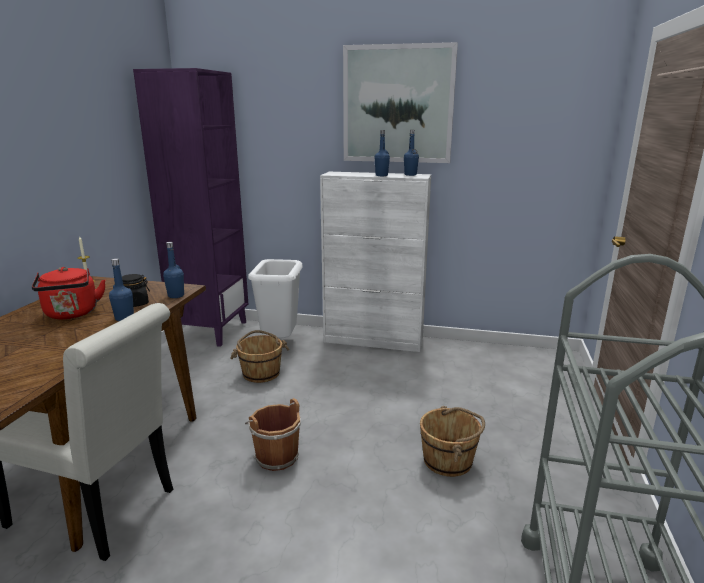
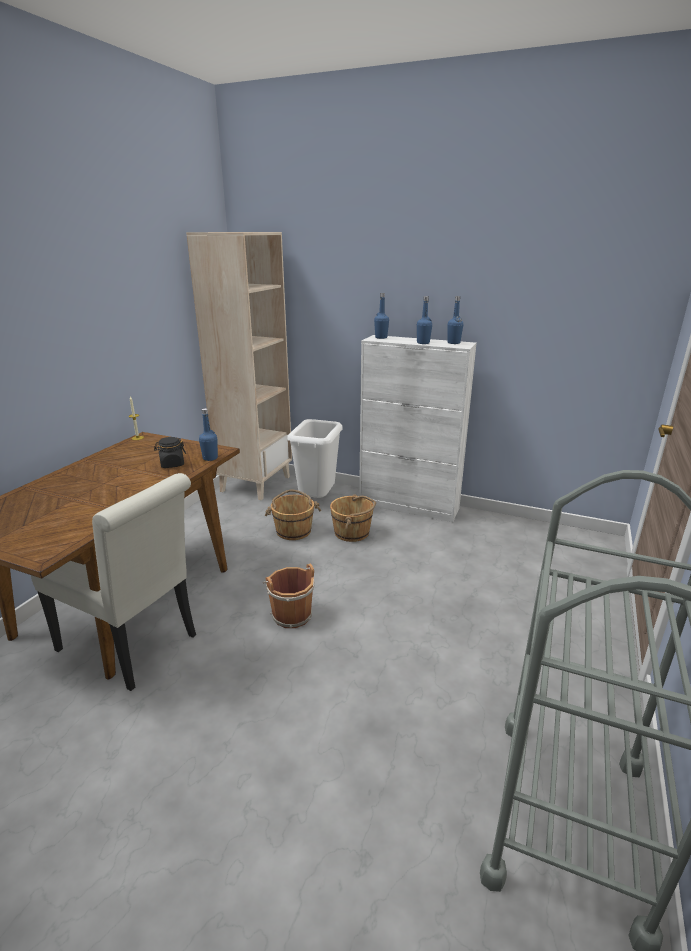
camera: 10 degrees right, 5 degrees up
(72, 314) = (117, 471): red kettle -> none
(124, 318) = (160, 479): blue bottle -> blue bottle (381, 337)
(211, 331) = (255, 483): purple bookcase -> beige bookcase
(398, 105) = (446, 268): picture -> none
(449, 460) = (454, 638): brown bucket -> brown bucket (352, 532)

